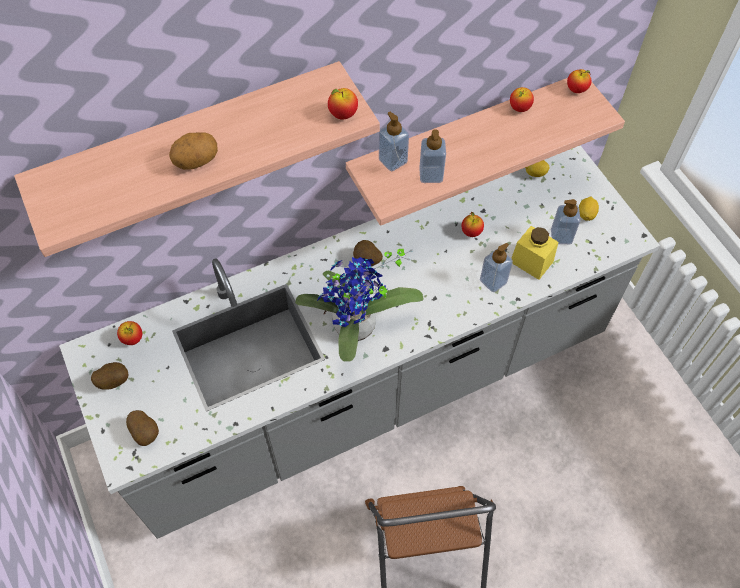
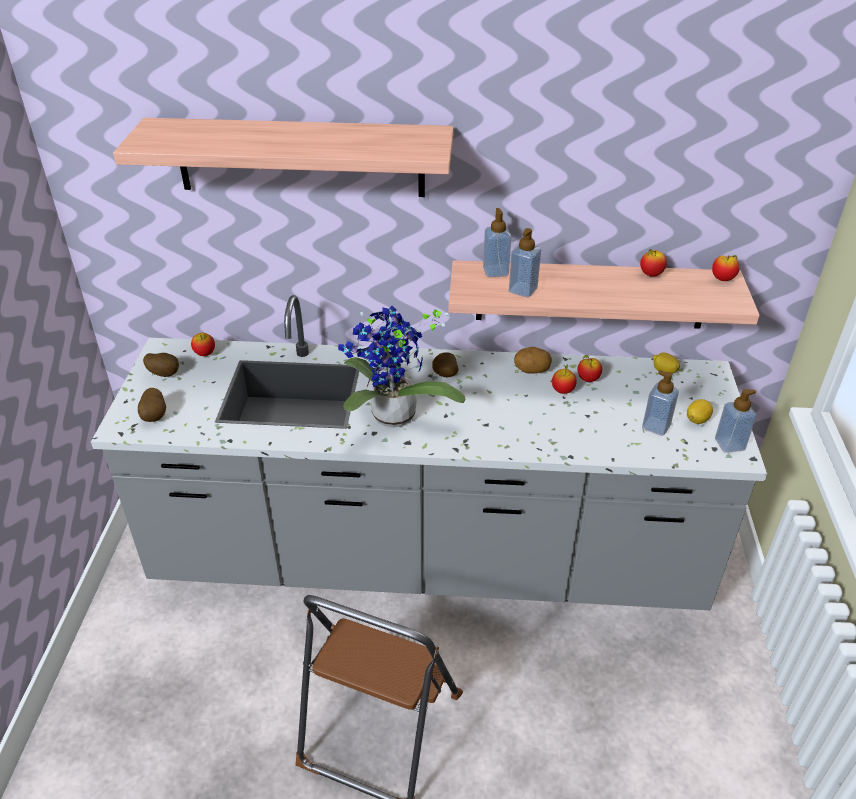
camera: 30 degrees right, 20 degrees down
(196, 161) = (276, 143): potato -> potato (531, 370)
(343, 114) = (422, 150): apple -> apple (588, 379)
(493, 281) = (555, 434): soap dispenser -> soap dispenser (729, 444)
(531, 261) = (608, 434): yellow jar -> none

